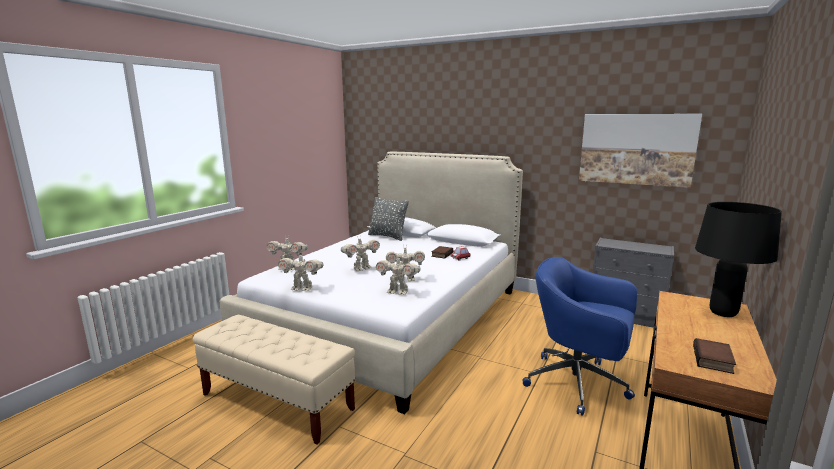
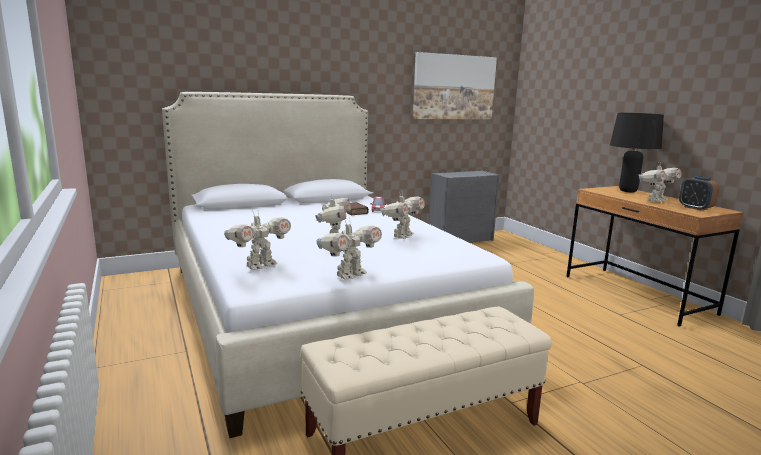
camera: 55 degrees left, 0 degrees up
(388, 236) = (242, 211): grey pillow -> none
(398, 292) = (433, 245): toy robot -> toy robot (655, 201)
(578, 384) = (535, 287): blue office chair -> none
(714, 360) = (695, 208): book -> alarm clock

